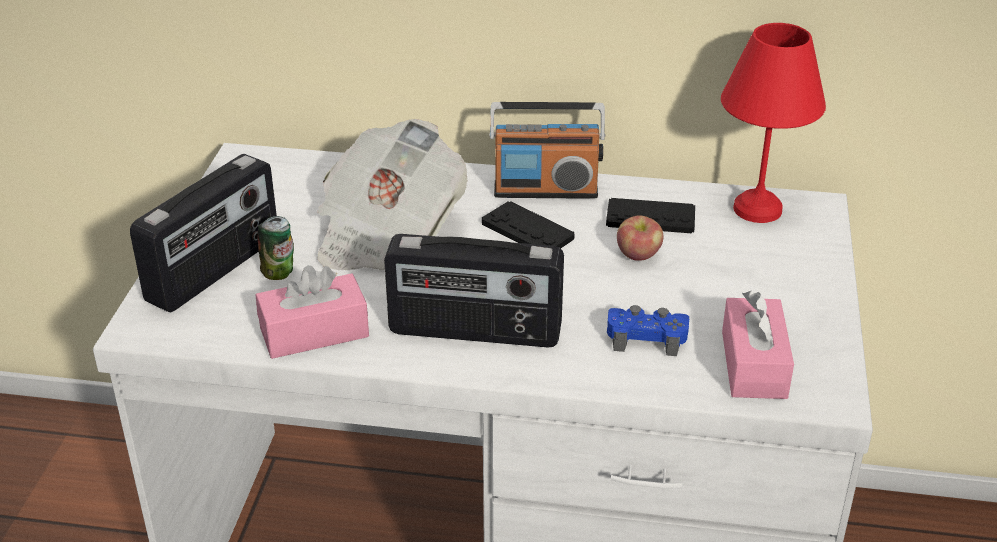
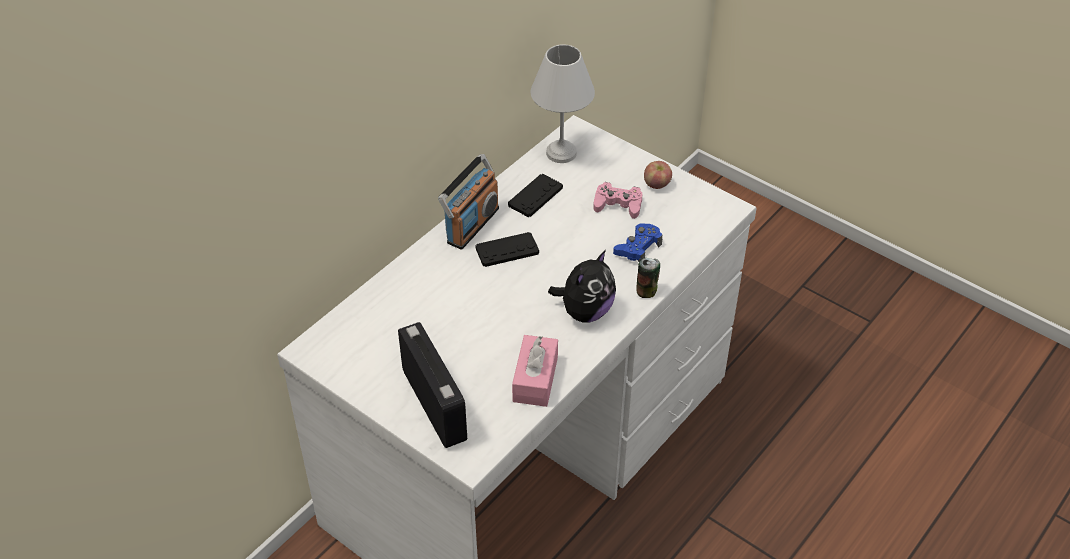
camera: 60 degrees left, 10 degrees up
(279, 273) = (462, 375): can -> can (646, 291)
(386, 234) = (460, 312): newspaper -> none
(475, 332) = (585, 311): radio -> plush toy
(638, 255) = (566, 218): apple -> apple (657, 184)
(713, 290) = (618, 205): none -> pink game controller
(753, 364) = (686, 221): pink tissue box -> none
(759, 208) = (561, 152): red table lamp -> white table lamp

